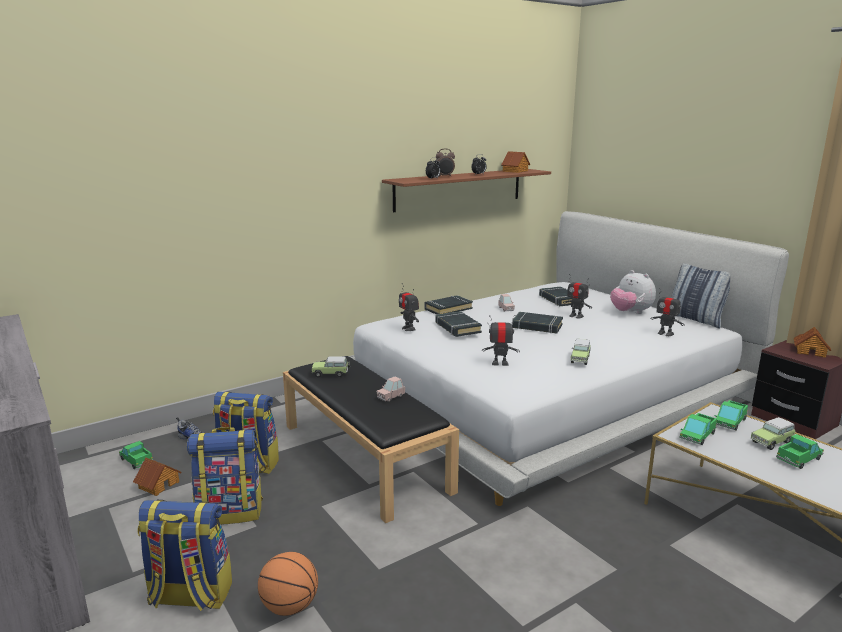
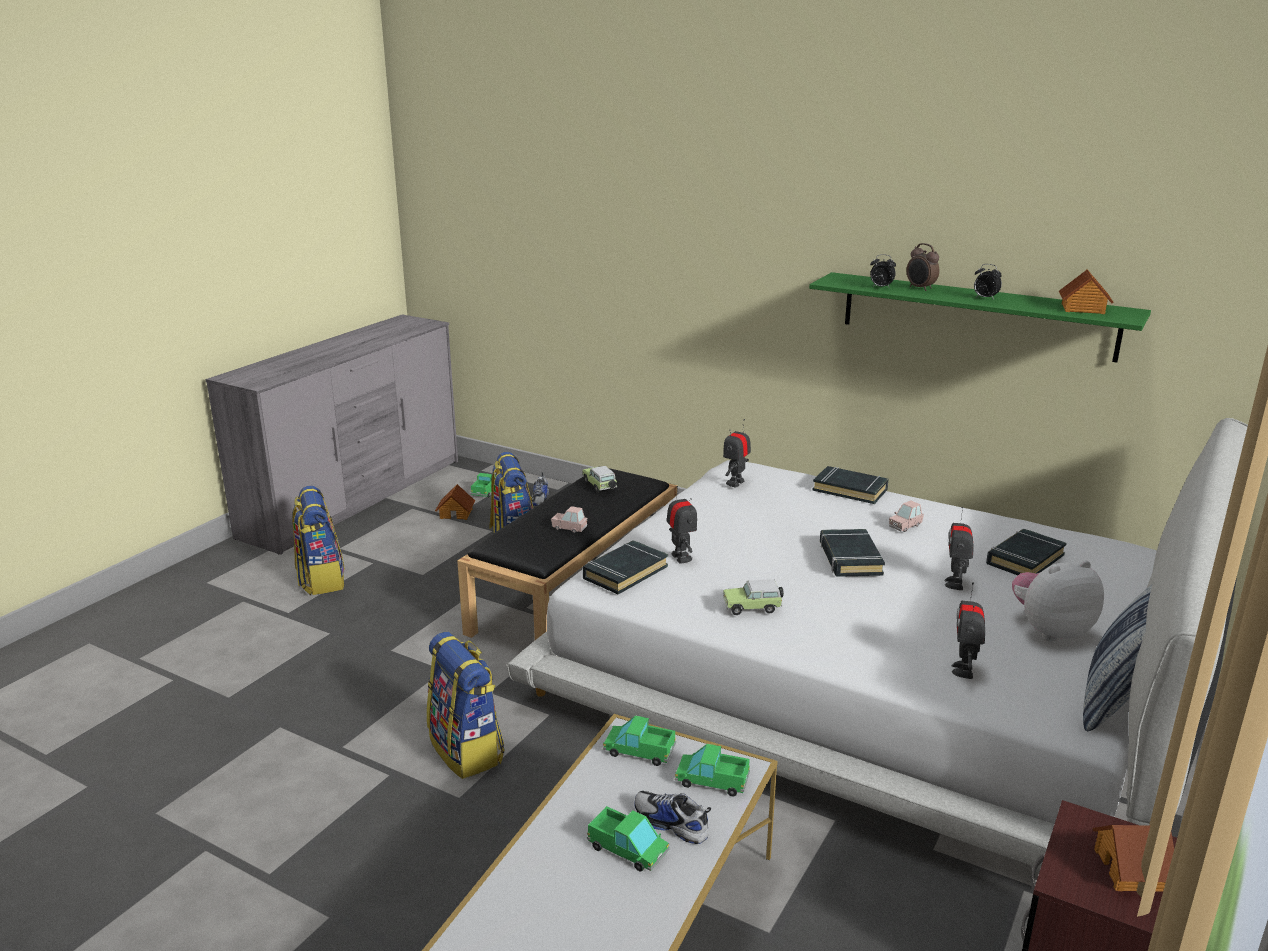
camera: 65 degrees right, 5 degrees up
(231, 512) = (436, 556): backpack -> backpack (467, 750)
(290, 606) = (324, 623): basketball -> none
(457, 328) = (768, 507): black book -> black book (625, 572)
(459, 189) = (976, 316): brown shelf -> green shelf
(630, 312) = (1050, 630): plush toy -> plush toy turned 45 degrees clockwise
(772, 442) = (670, 824): toy car -> shoe

